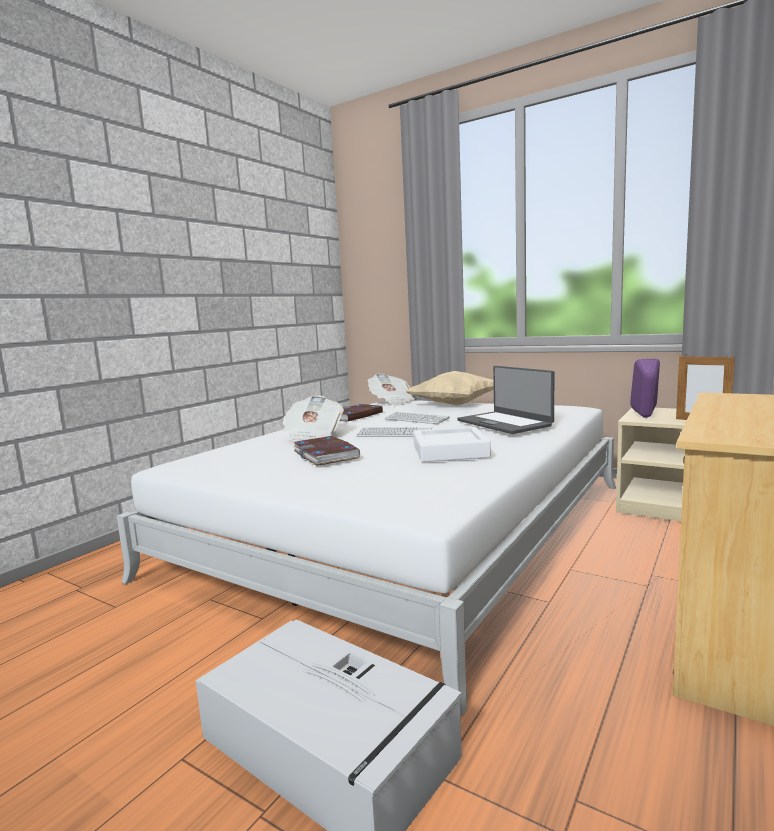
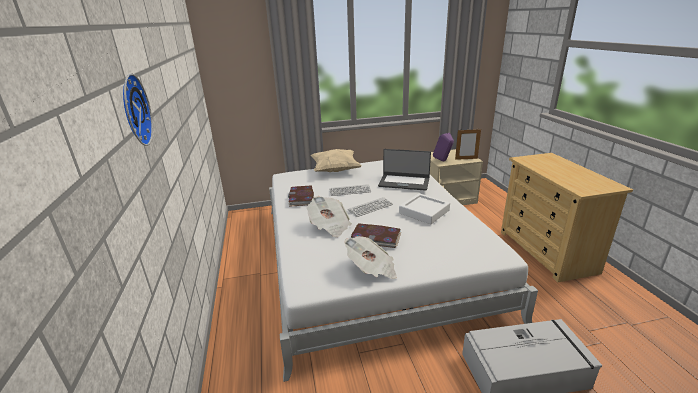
camera: 45 degrees left, 15 degrees up
(64, 229) = (133, 110): none -> wall clock
(391, 402) = (290, 177): newspaper -> newspaper (372, 269)

